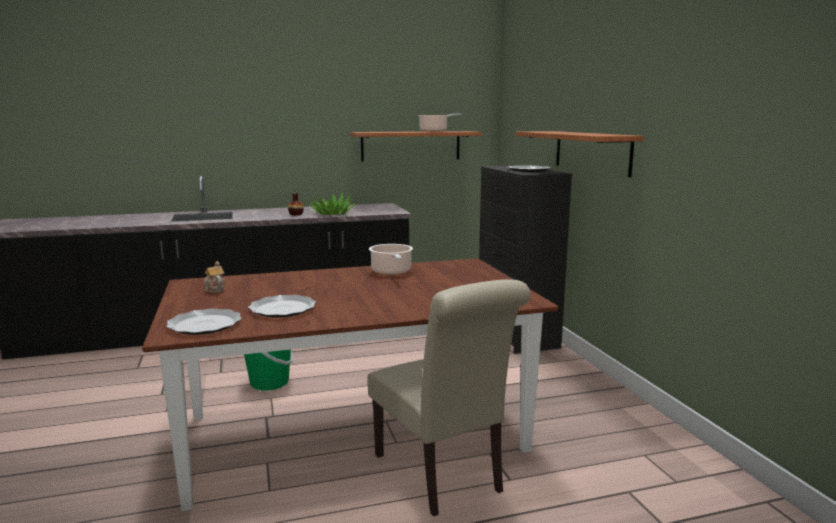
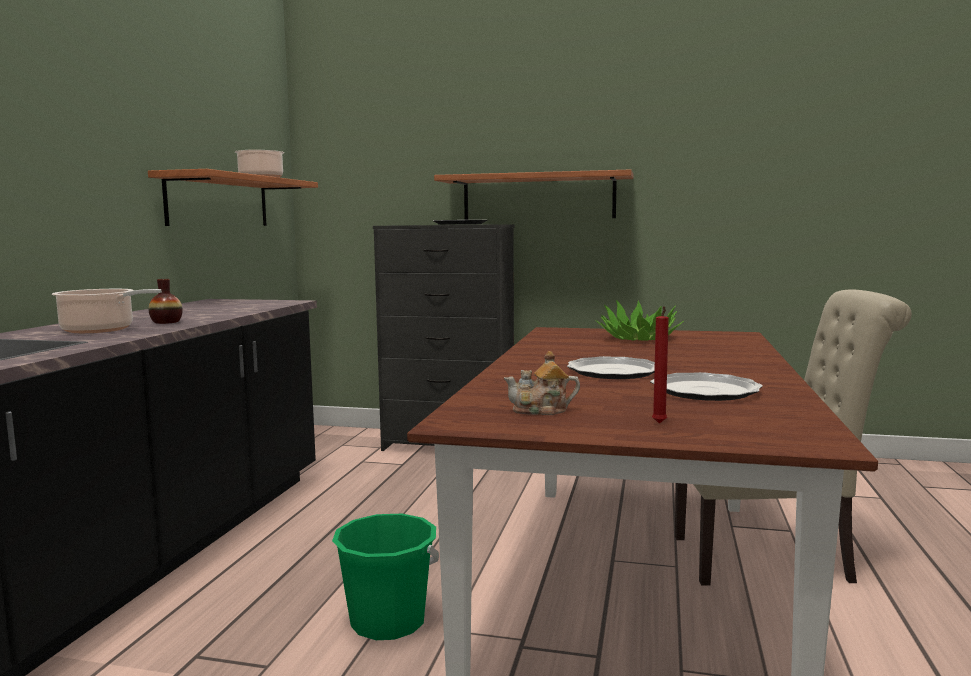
camera: 60 degrees left, 5 degrees down
(196, 308) = (659, 424): none -> red candle
(204, 324) = (766, 424): plate -> plate (613, 371)
(332, 214) = (220, 314): potted plant -> potted plant (638, 338)
(391, 272) = (559, 348): cooking pot -> cooking pot (101, 330)

